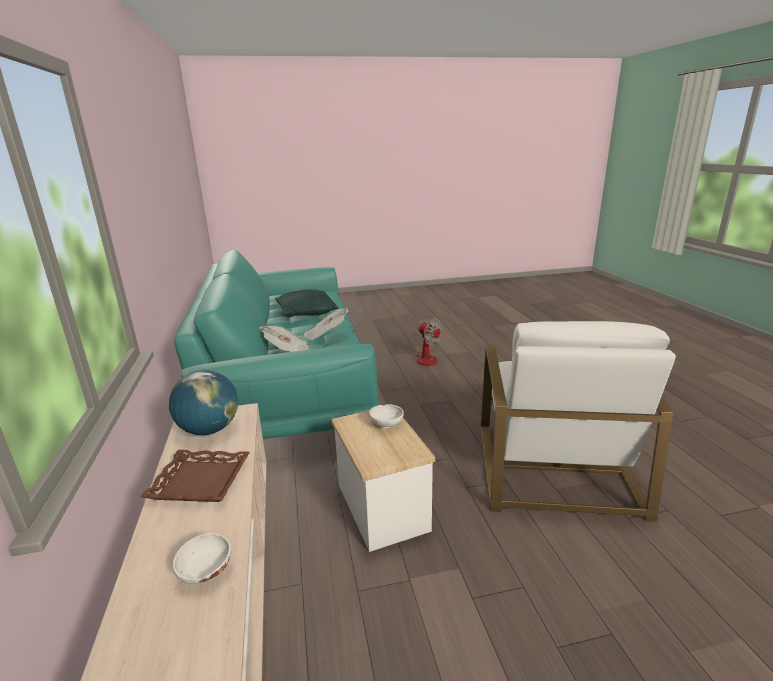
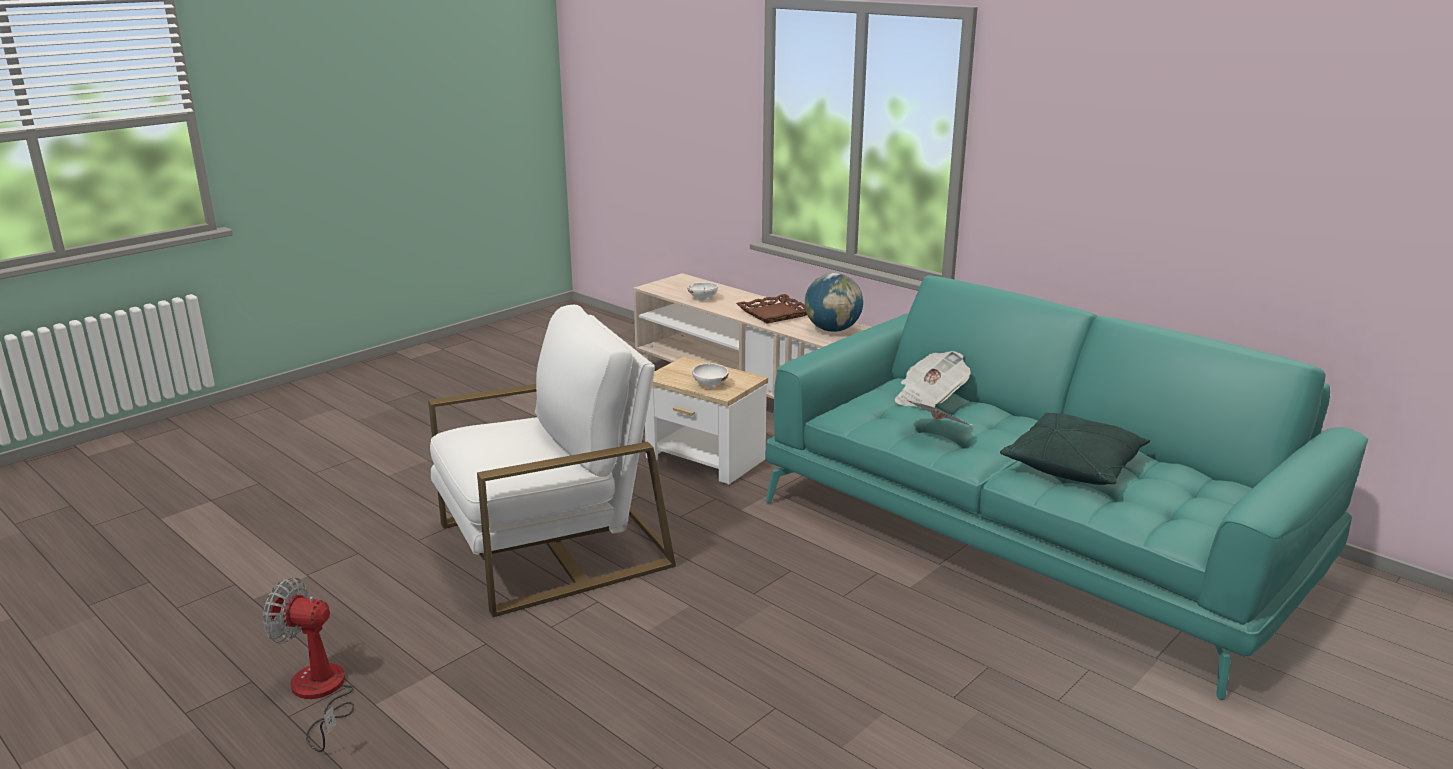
camera: 145 degrees right, 0 degrees up
(427, 357) = (904, 684): fan -> fan (320, 694)
(553, 466) = (551, 546): white armchair -> white armchair turned 90 degrees clockwise

